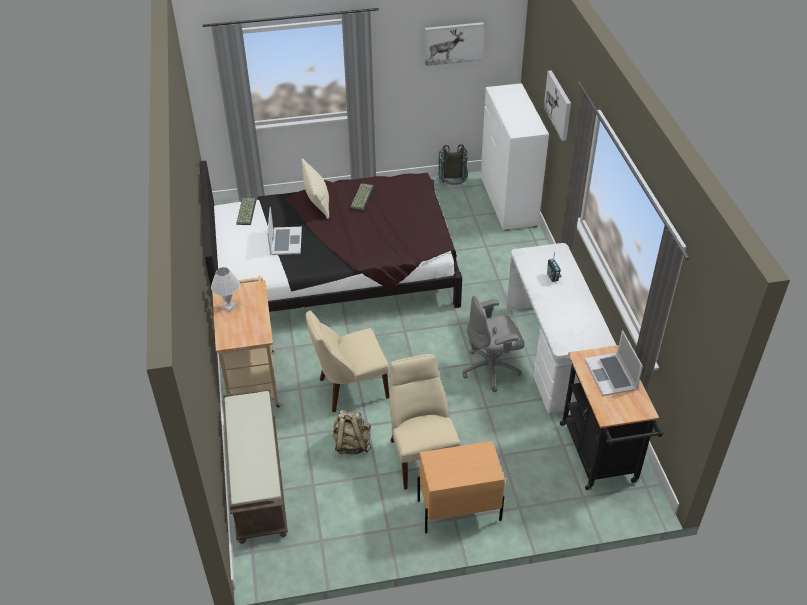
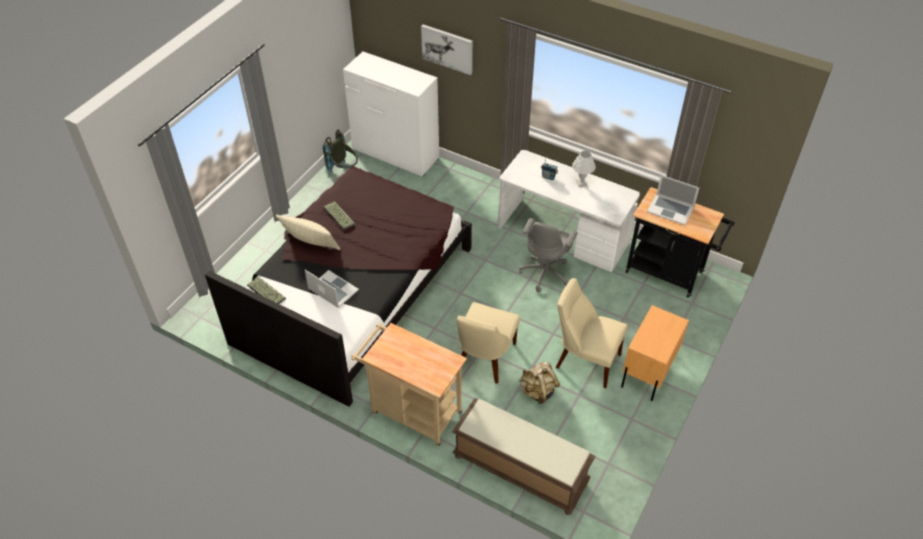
camera: 50 degrees left, 5 degrees up
(229, 306) = (397, 361): white table lamp -> white table lamp (581, 183)
(453, 43) = (310, 44): picture -> none

